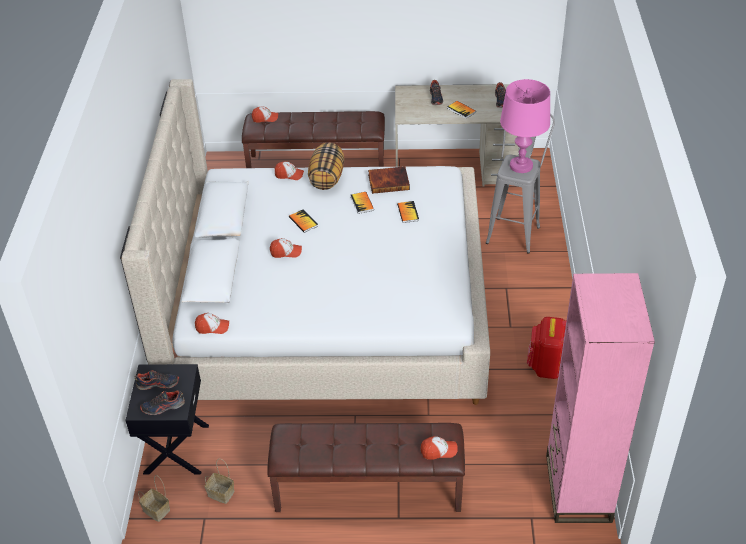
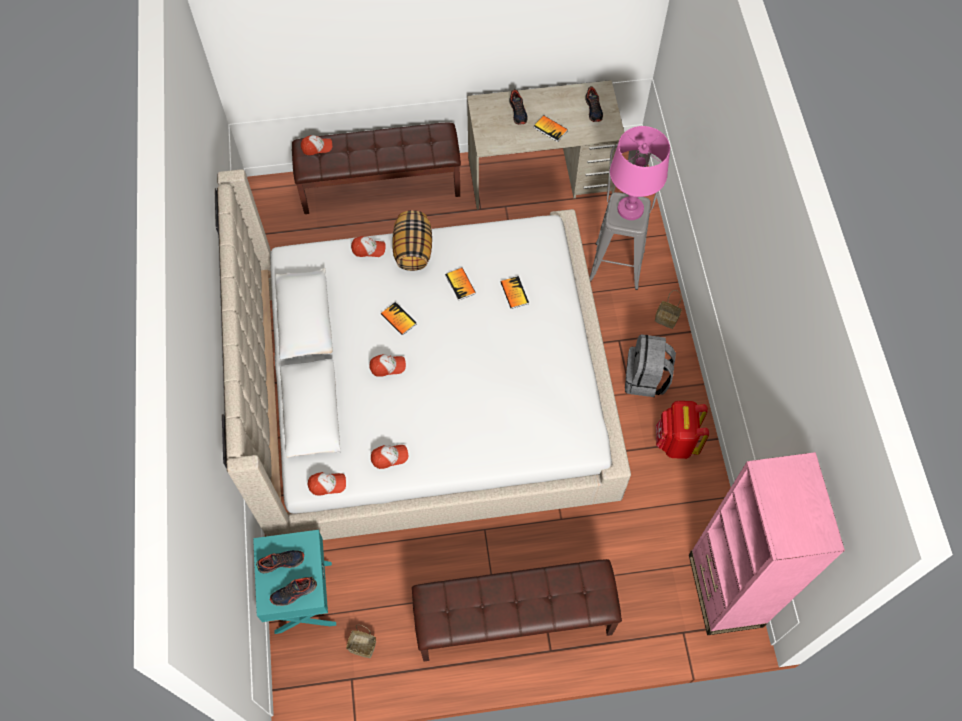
camera: 10 degrees left, 20 degrees up
(157, 510) = (300, 676): basket -> basket (667, 319)
(175, 449) = (302, 597): black nightstand -> turquoise nightstand
(389, 181) = (485, 248): book -> none
(438, 451) = (592, 600): cap -> cap (389, 457)
(526, 317) = (645, 378): none -> grey backpack

